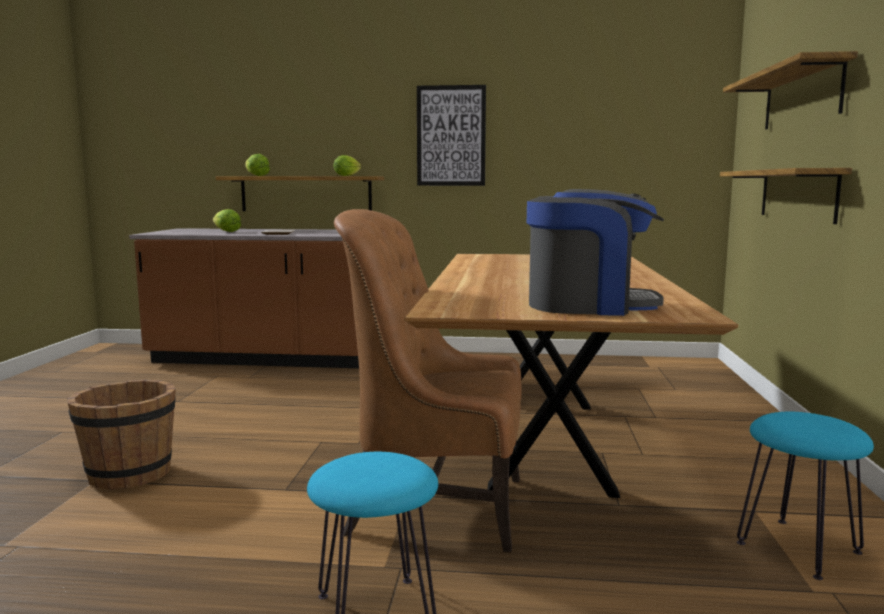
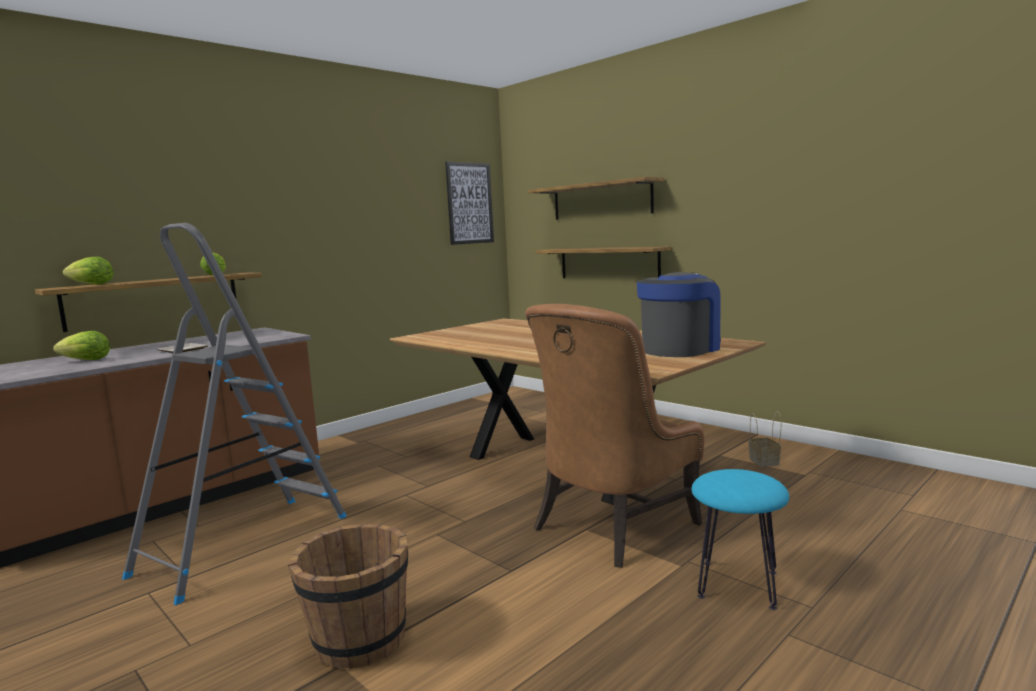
camera: 50 degrees left, 0 degrees up
(237, 396) = (245, 544): none -> grey step ladder
(451, 136) = (310, 227): picture -> picture (469, 203)
(798, 548) = (765, 461): turquoise stool -> basket

